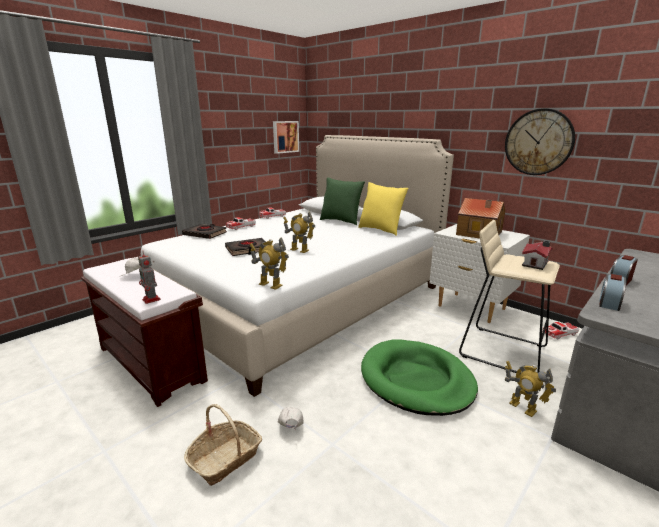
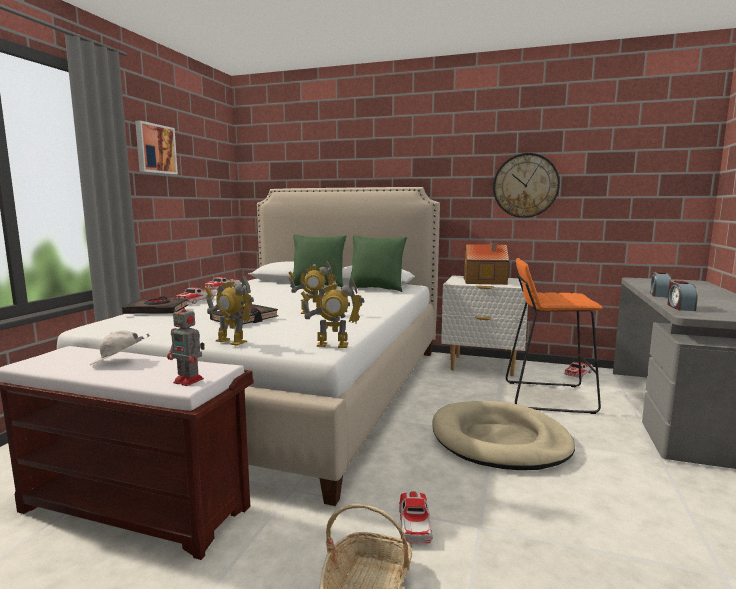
camera: 25 degrees left, 10 degrees down
(285, 137) = (216, 191): picture -> picture (155, 149)
(290, 427) = (414, 525): white cap -> toy car
(380, 230) = (376, 289): yellow pillow -> green pillow
(416, 380) = (499, 440): green dog bed -> beige dog bed
(502, 350) = (547, 397): beige stool -> orange stool
(522, 407) = (613, 439): toy robot -> toy robot (231, 341)
(536, 264) = (571, 295): toy house -> none

